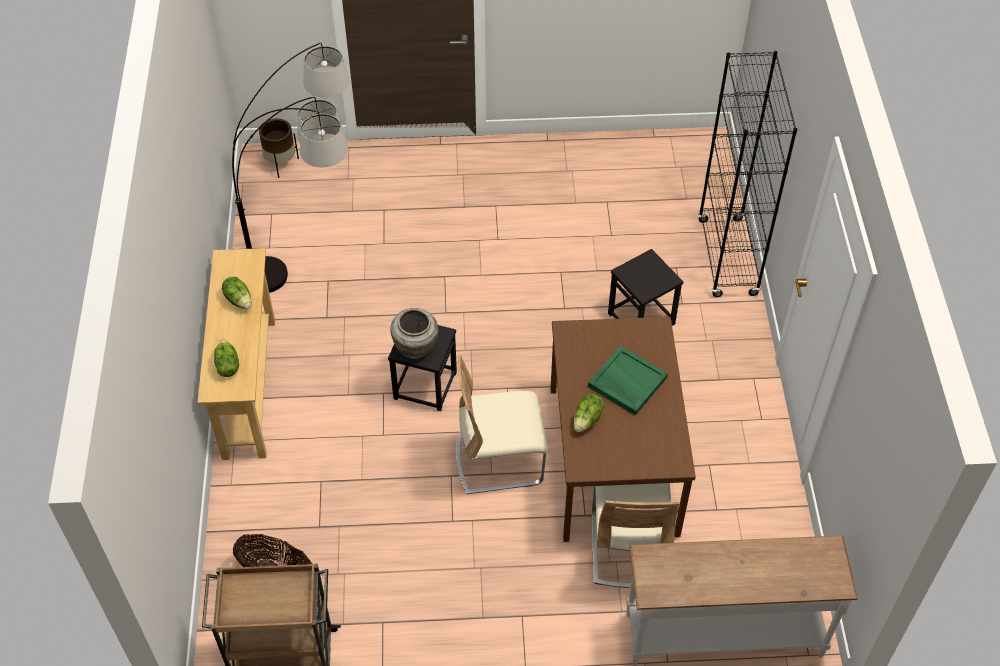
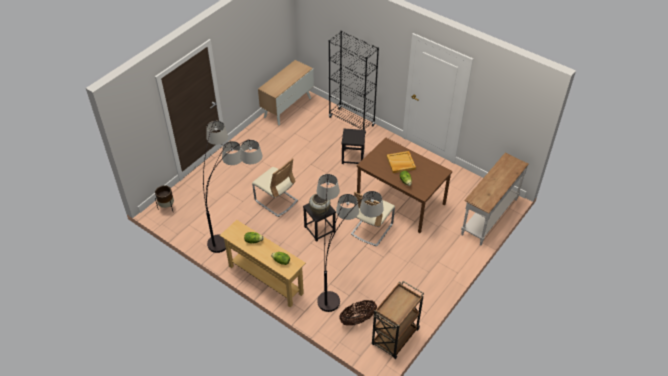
camera: 50 degrees left, 5 degrees down
(338, 494) = (341, 281): none -> floor lamp
(626, 382) = (400, 163): green tray -> beige tray
(628, 548) = (437, 219): beige chair -> beige chair (276, 201)
(657, 150) = (287, 107): none -> cabinet

